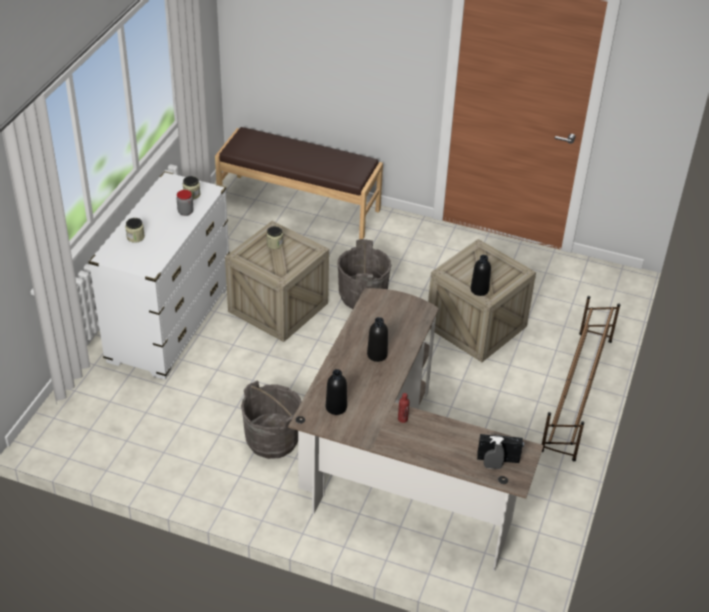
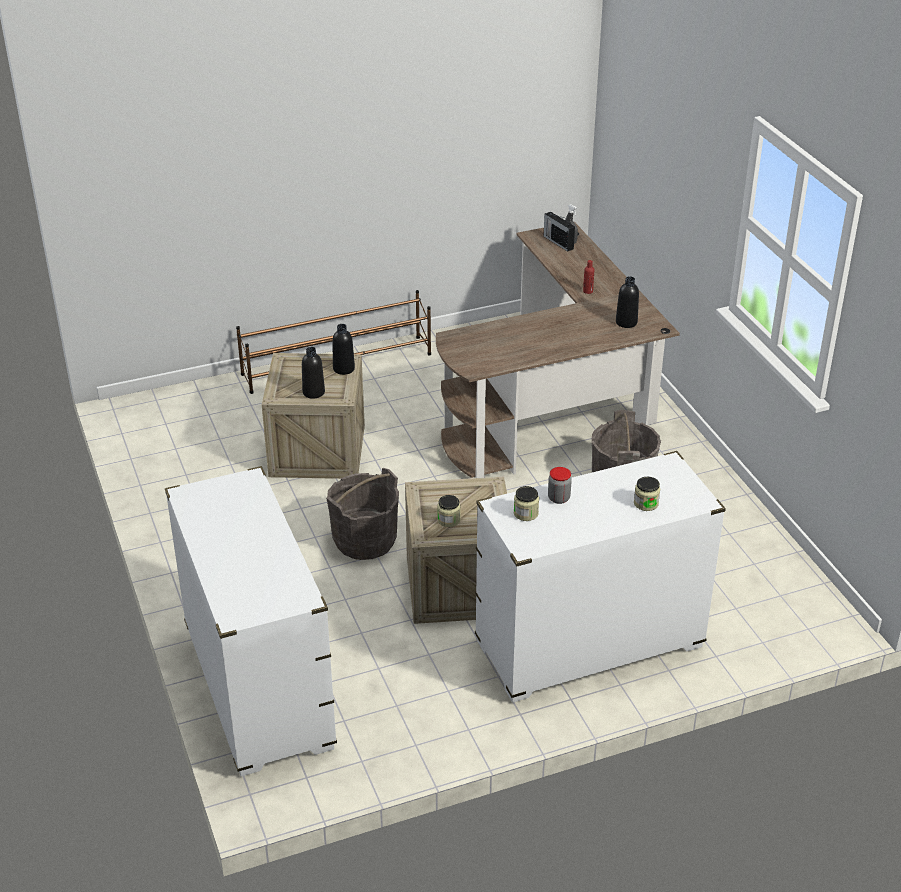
camera: 130 degrees left, 5 degrees down
(299, 205) = (258, 687): brown bench -> white dresser
(377, 355) = (541, 333): black bottle -> black bottle (313, 392)

